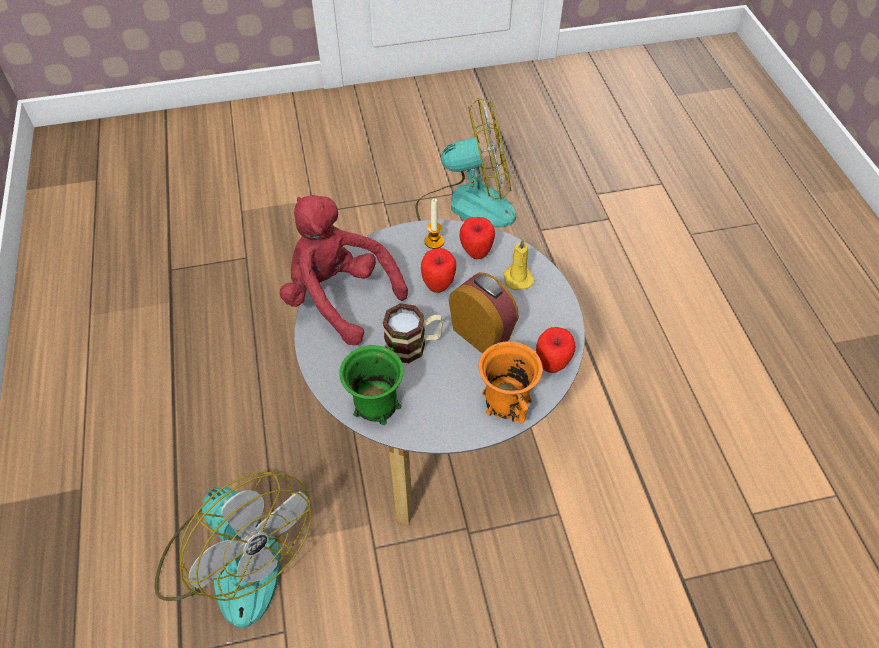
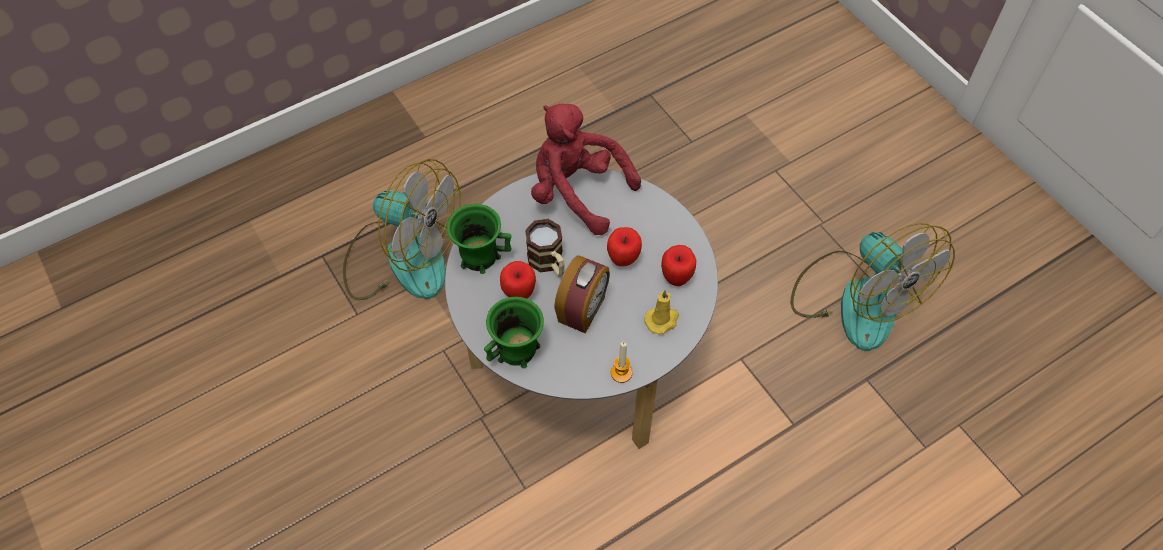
camera: 70 degrees right, 5 degrees up
(234, 559) = (402, 257): fan -> fan turned 90 degrees counterclockwise
(338, 297) = (576, 192): red plush toy -> red plush toy turned 75 degrees counterclockwise
(434, 241) = (675, 240): candle -> candle (621, 373)
(507, 401) = (517, 349): orange mug -> green mug
(552, 365) = (570, 375): apple -> apple (519, 294)

